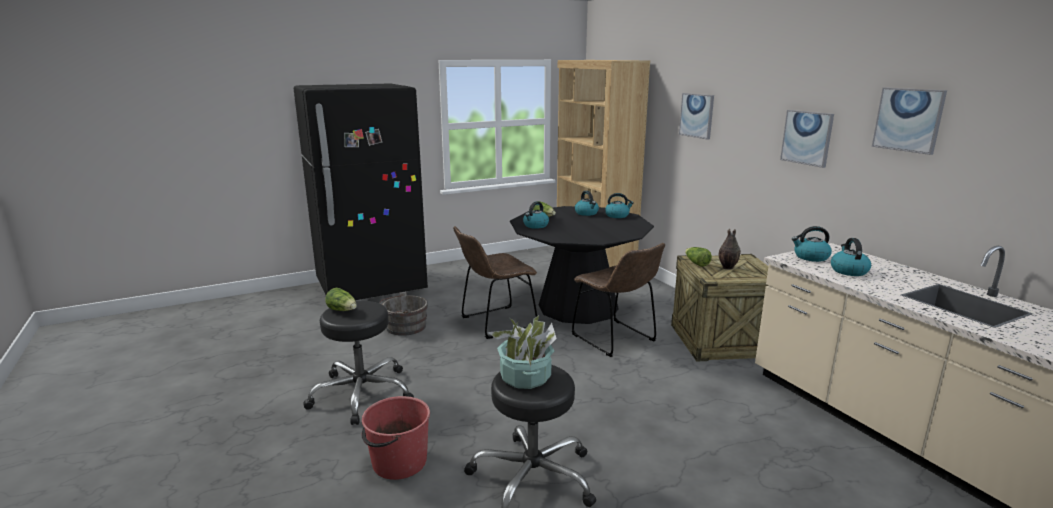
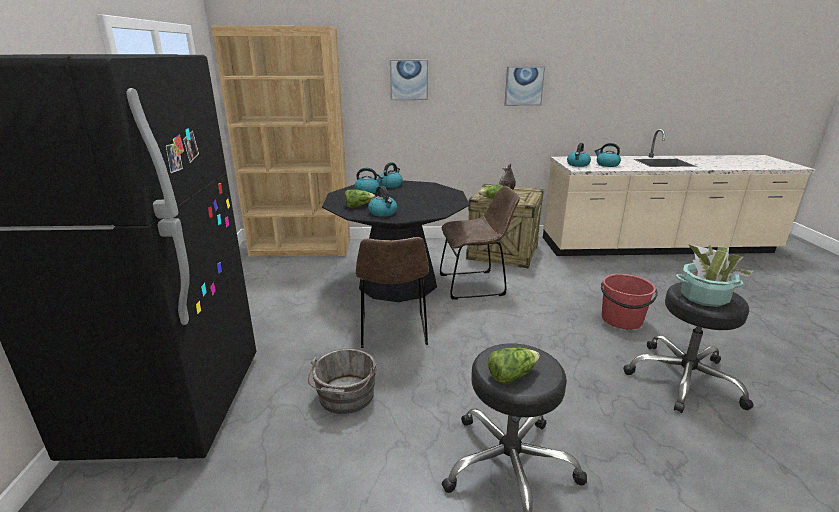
camera: 65 degrees left, 5 degrees up
(398, 462) = (662, 456): red bucket -> red bucket (622, 320)
(908, 120) = (595, 65): picture -> none

